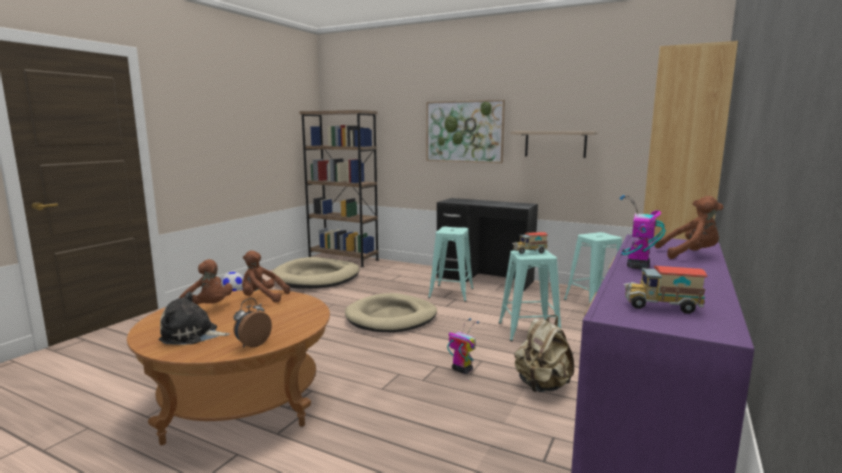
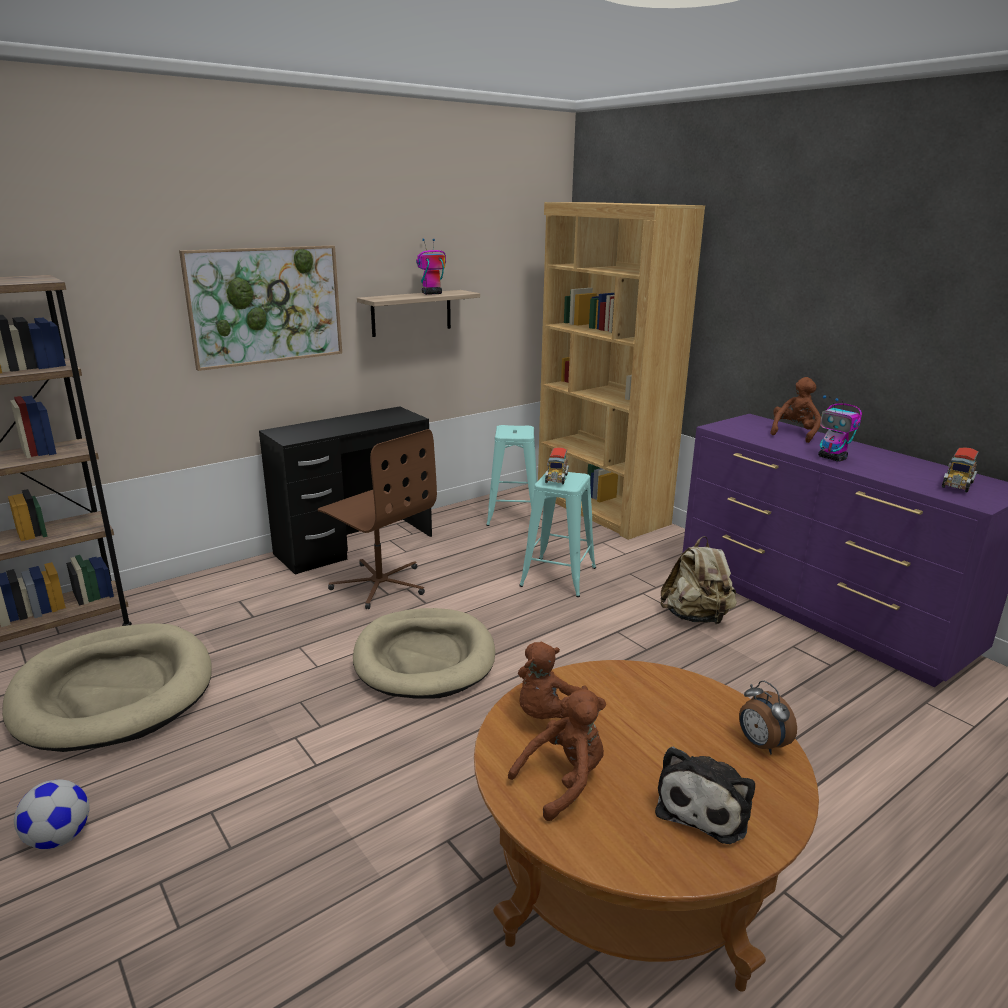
camera: 65 degrees left, 10 degrees up
(451, 293) = (380, 584): turquoise stool -> brown office chair
(461, 369) = (633, 651): toy robot -> toy robot (431, 294)

